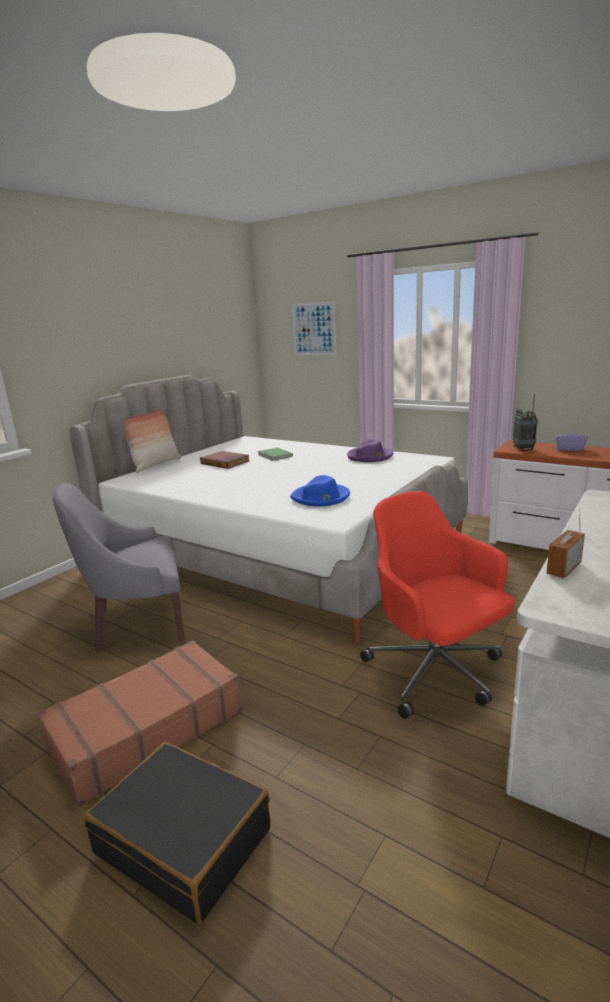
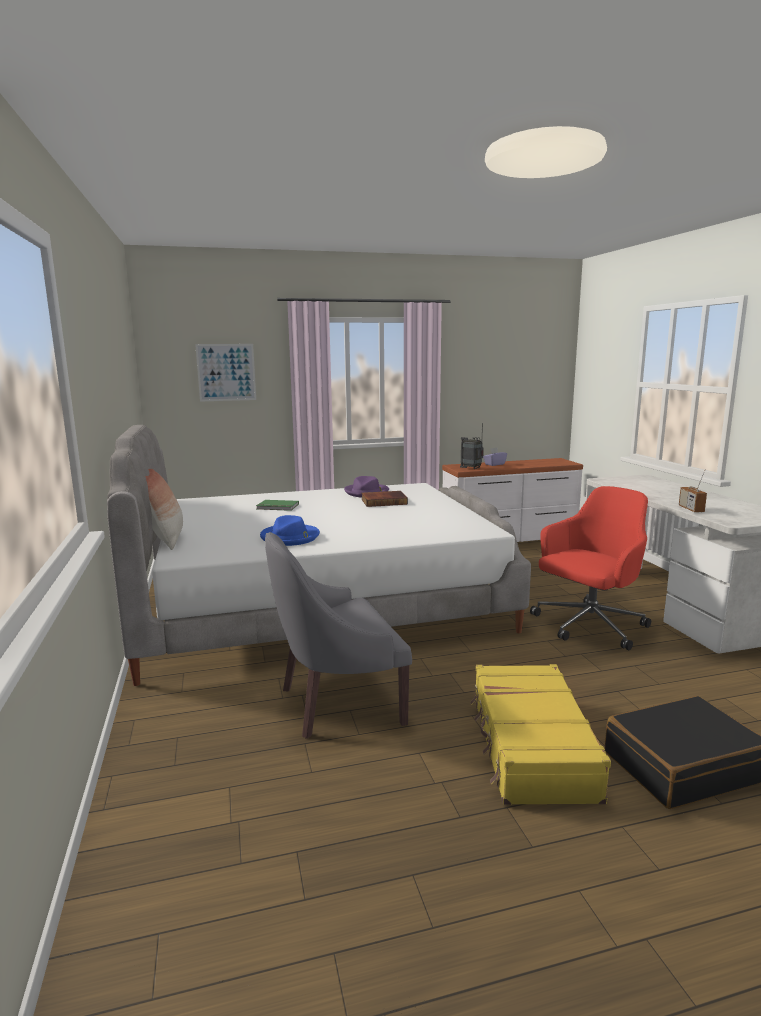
camera: 50 degrees left, 5 degrees down
(138, 622) = (337, 702): grey armchair -> grey armchair turned 45 degrees clockwise
(146, 729) = (530, 746): brown suitcase -> yellow suitcase
(226, 462) = (245, 520): book -> book (384, 501)
(321, 497) = (429, 523): blue hat -> blue hat (290, 538)
(435, 673) = (588, 626): red office chair -> red office chair turned 135 degrees clockwise

